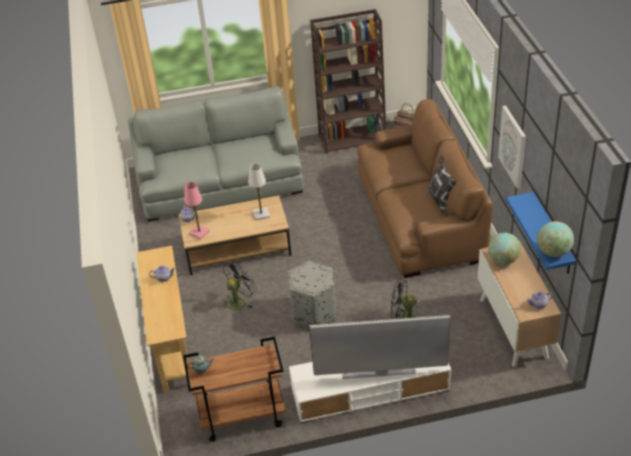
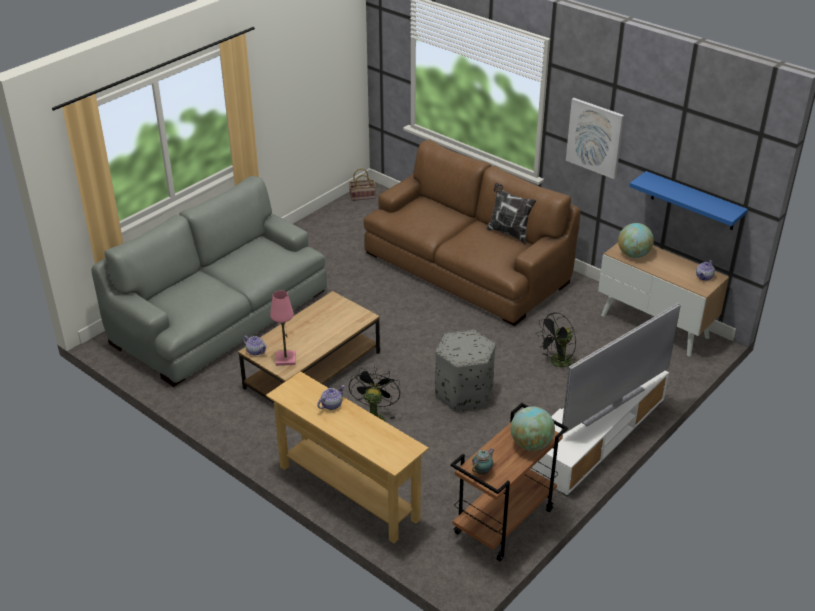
camera: 40 degrees left, 5 degrees down
(261, 214) = (335, 315): white table lamp -> none
(352, 138) = (320, 224): brown bookcase -> none
(553, 252) = (723, 209): globe -> globe (531, 444)

